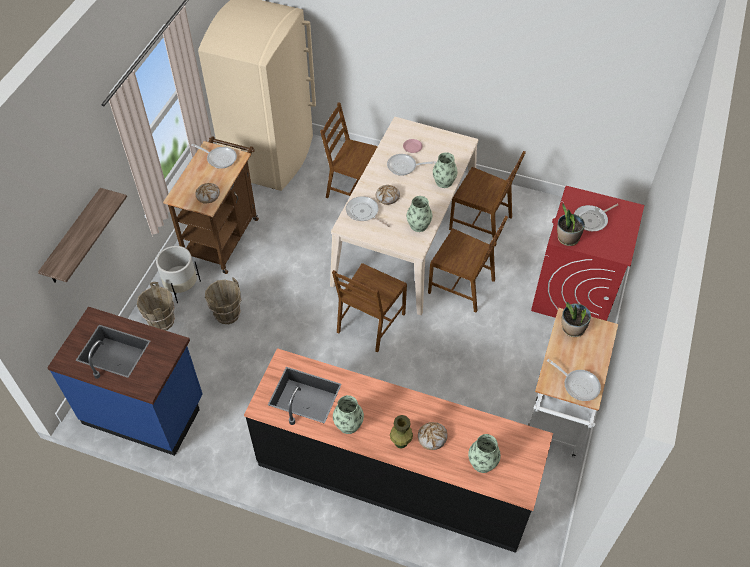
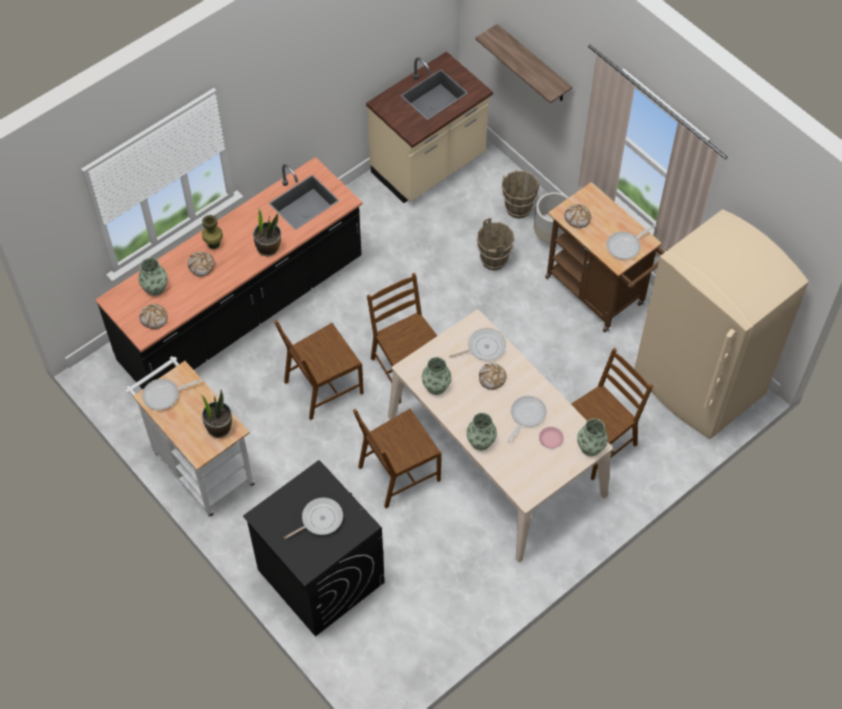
camera: 120 degrees right, 5 degrees up
(144, 410) = (429, 166): blue counter -> beige counter
(348, 424) = (255, 217): vase -> vase (590, 447)
(481, 222) = (470, 543): brown chair -> brown chair (322, 387)
(514, 442) = (154, 318): none -> bread
(567, 238) = (313, 480): potted plant -> potted plant (268, 247)
(574, 292) = (320, 575): red washing machine -> black washing machine
(592, 220) = (319, 519): frying pan -> frying pan turned 60 degrees clockwise

